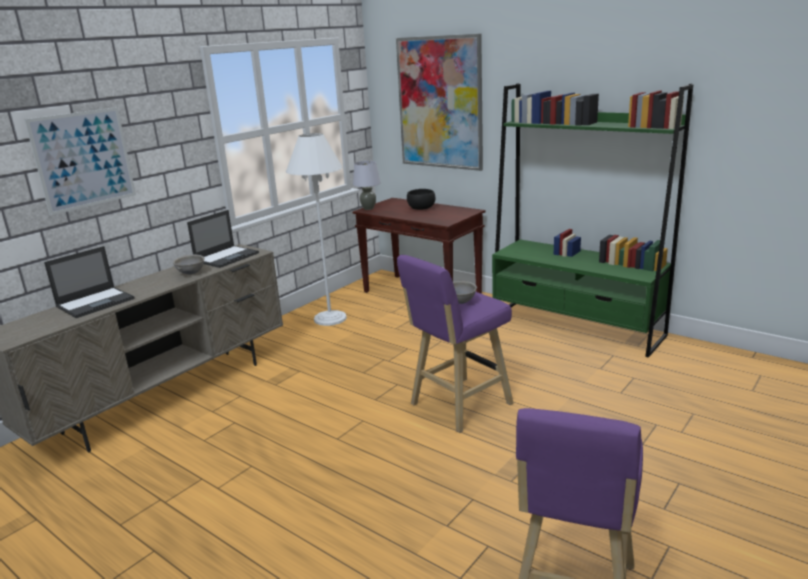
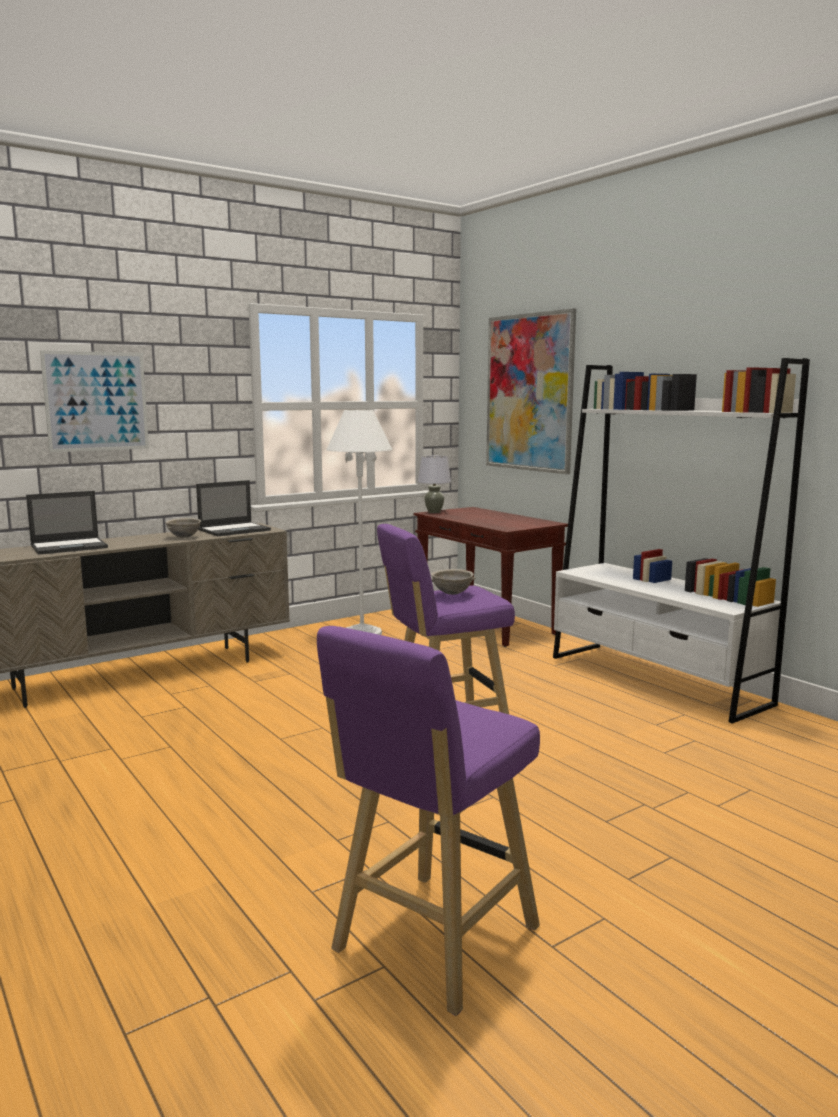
camera: 15 degrees right, 10 degrees down
(421, 208) = (494, 517): black bowl -> none
(576, 327) = (656, 680): green bookcase -> white bookcase

